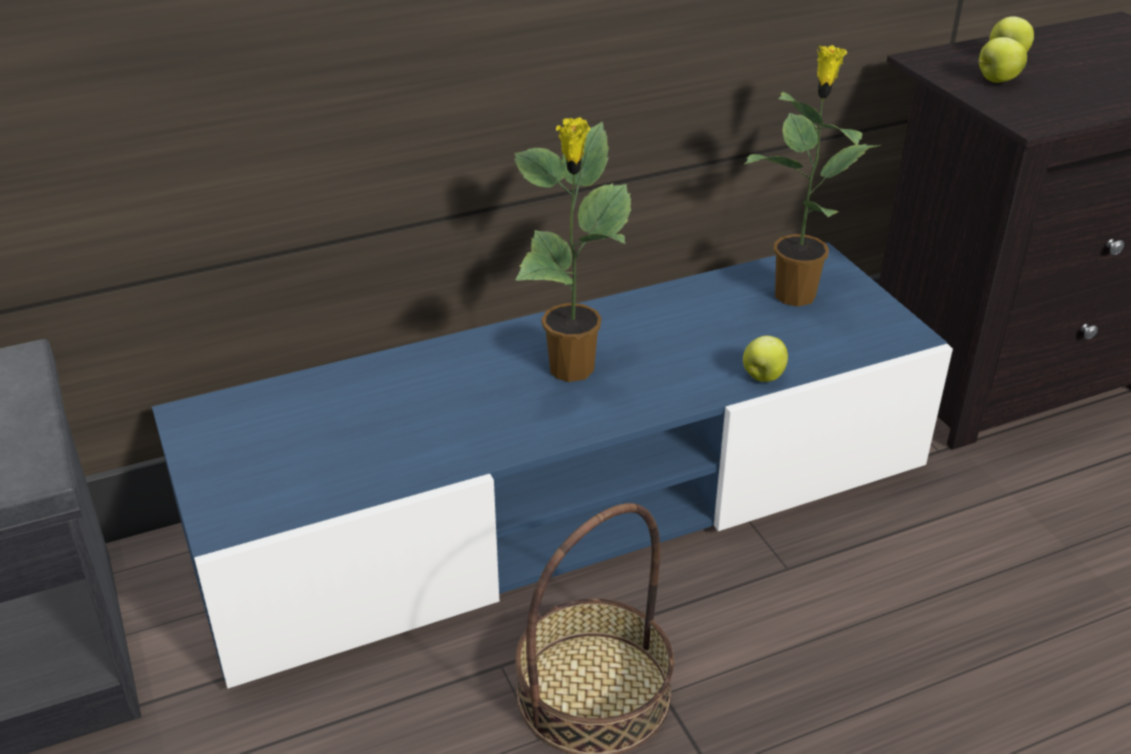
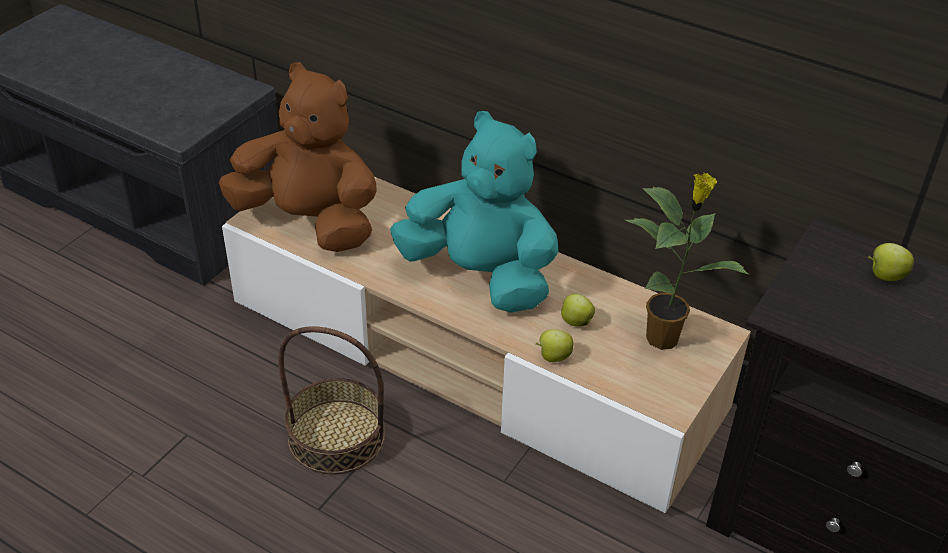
camera: 55 degrees right, 5 degrees up
(300, 470) = (309, 222): none -> brown plush toy
(565, 502) = (472, 357): blue tv stand -> beige tv stand
(571, 370) = (480, 276): potted plant -> turquoise plush toy
(996, 80) = (834, 281): apple -> apple (575, 321)

